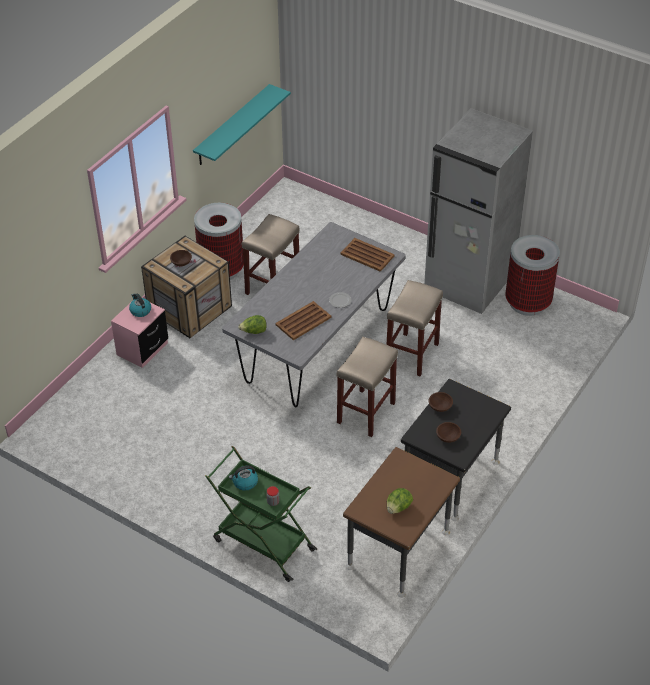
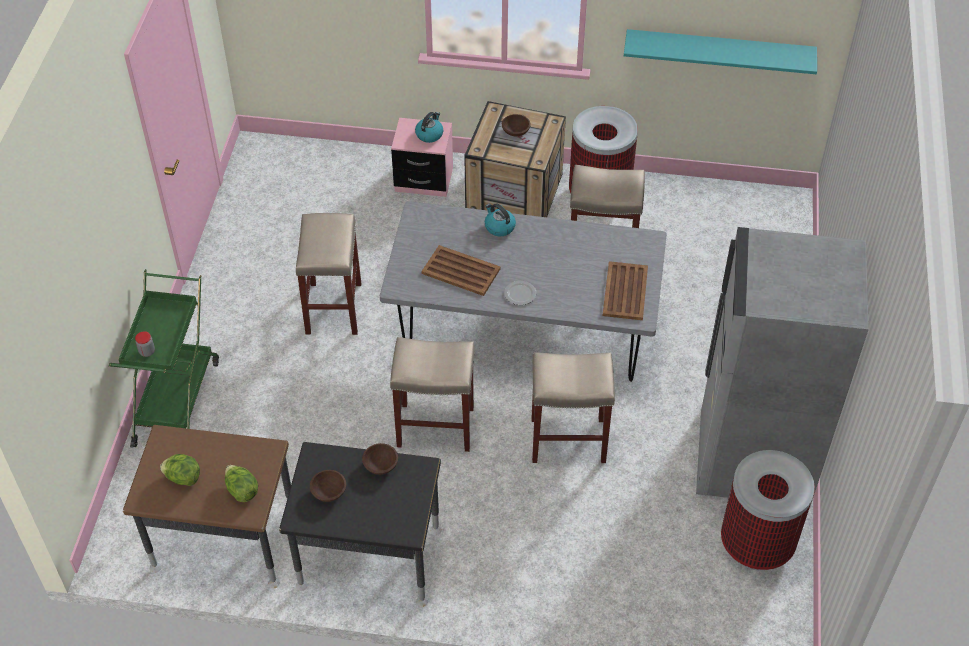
camera: 65 degrees right, 5 degrees up
(230, 433) = (333, 307): none -> beige stool
(245, 482) = (167, 315): kettle -> kettle (499, 227)
(254, 331) = (415, 232): lettuce -> lettuce (241, 490)

